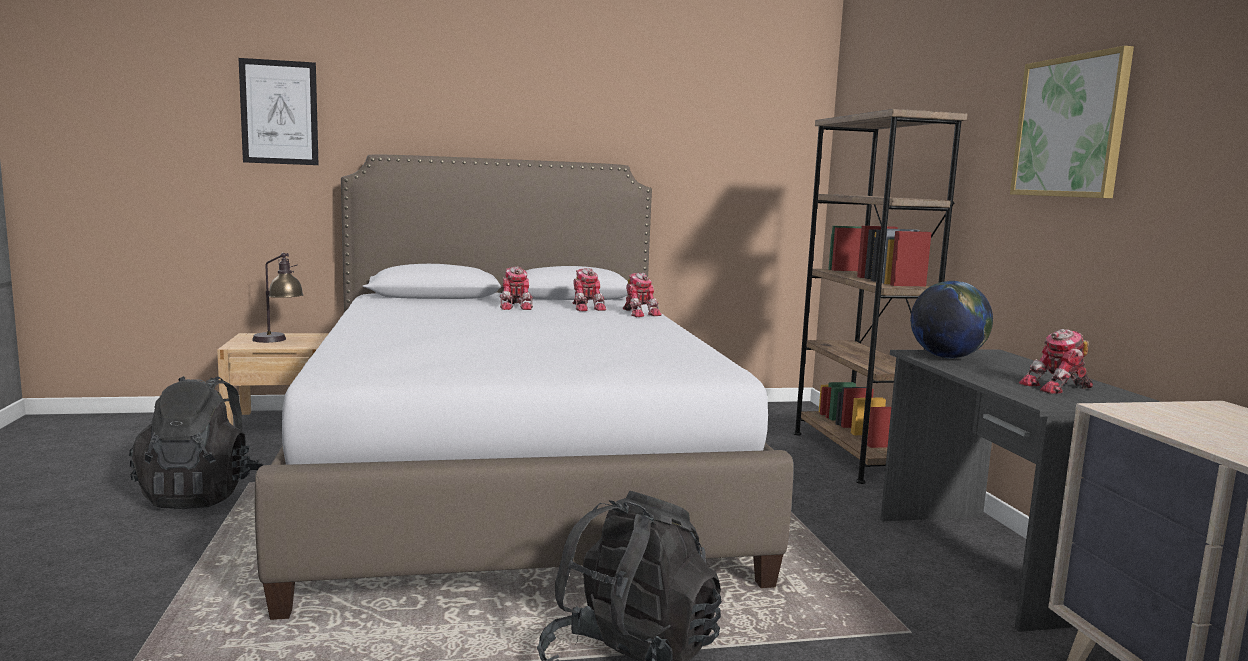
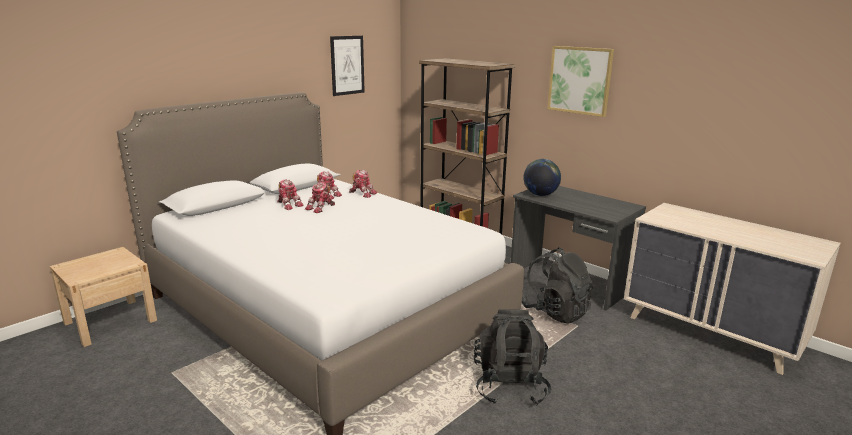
camera: 35 degrees left, 10 degrees up
(200, 495) = (153, 393): black backpack -> black backpack (555, 312)
(278, 341) = (101, 264): table lamp -> none
(279, 112) = (50, 86): picture -> picture (347, 65)
(1058, 388) = (601, 205): toy robot -> toy robot (321, 208)

